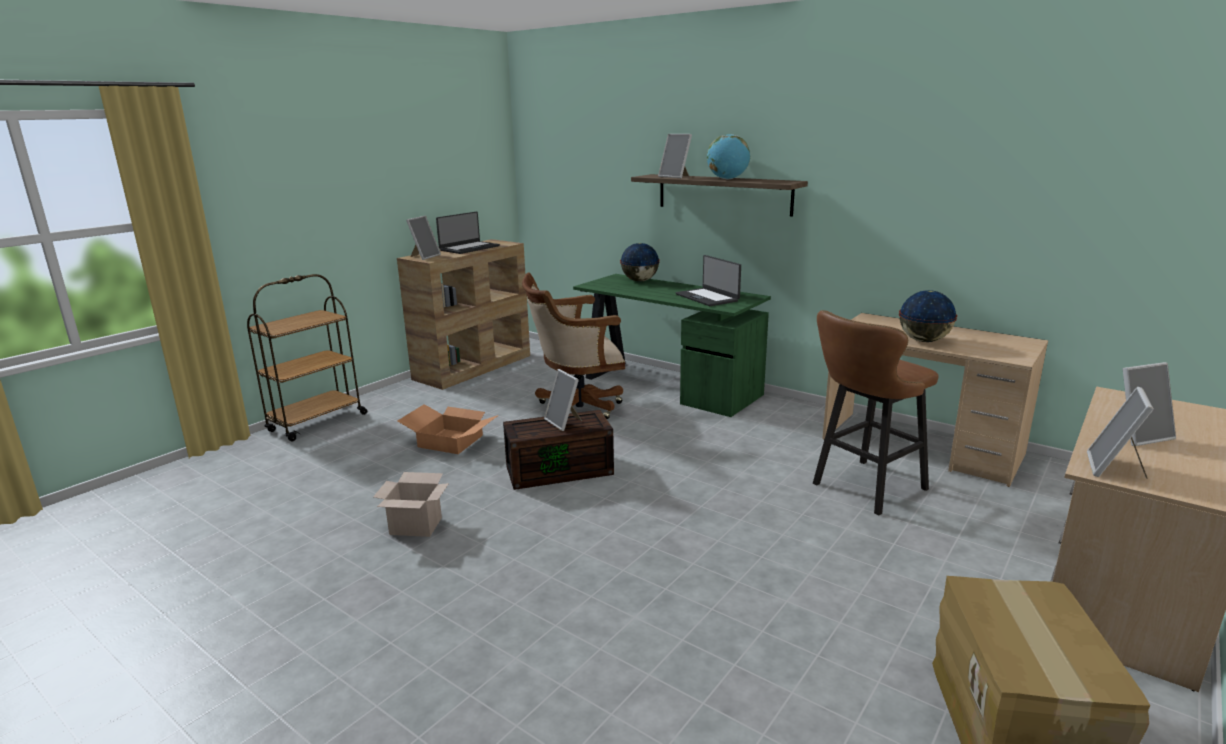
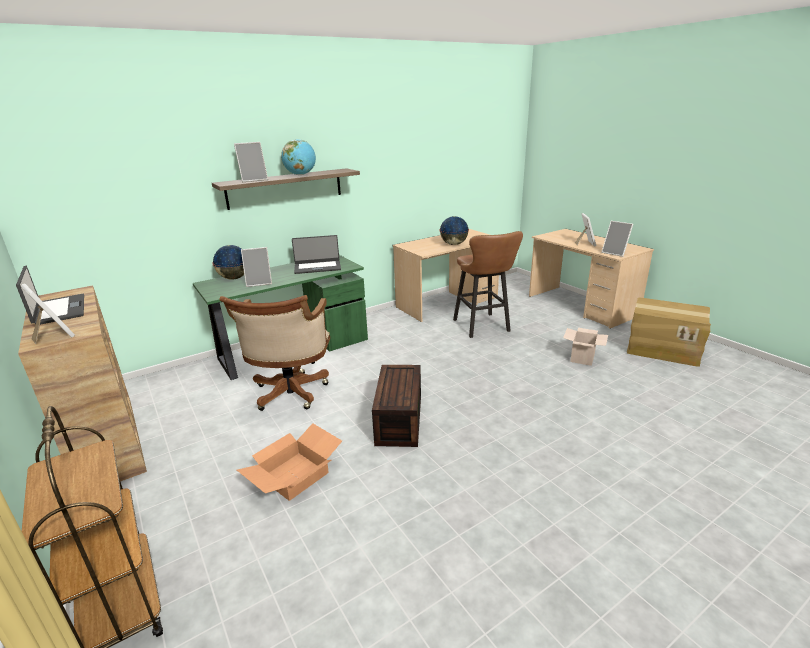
camera: 70 degrees left, 5 degrees up
(414, 526) = (454, 511): cardboard box -> cardboard box (582, 358)
(564, 422) = (395, 381): picture frame -> picture frame (259, 283)

